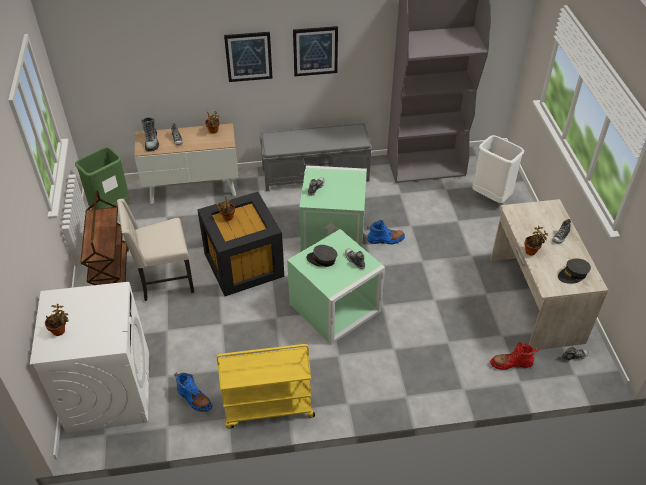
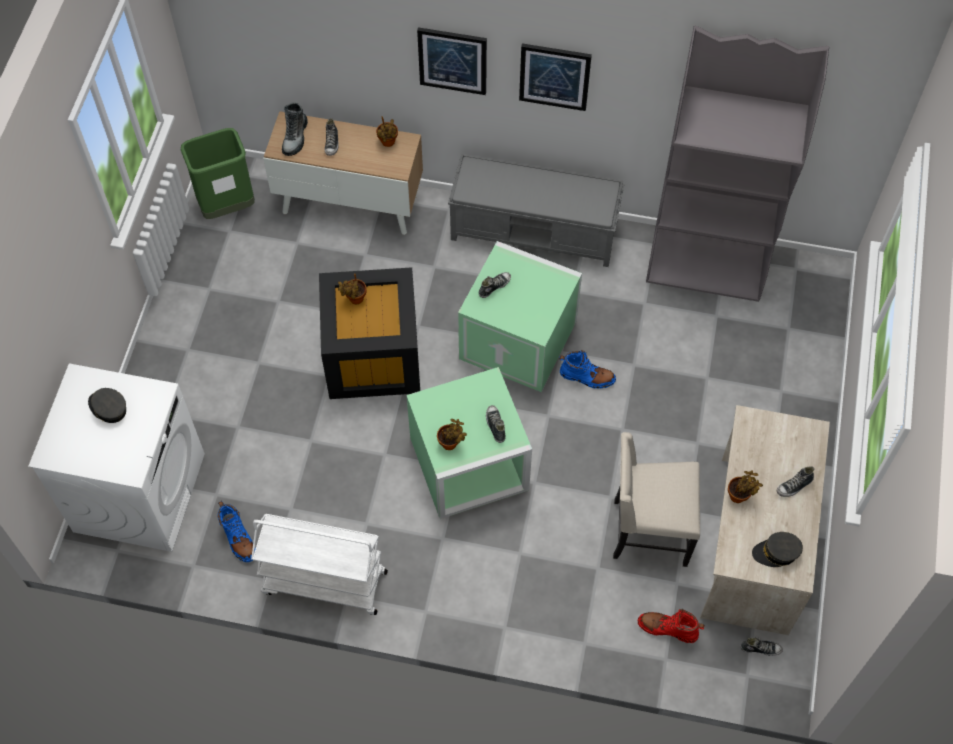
camera: 20 degrees right, 15 degrees up
(60, 331) = (75, 431): potted plant -> potted plant (451, 444)
(111, 275) = (194, 318): brown cart -> none
(164, 281) = (260, 349): beige chair -> beige chair (647, 531)
(268, 408) = (323, 583): yellow cart -> white cart
(322, 259) = (452, 410): grey cap -> grey cap (108, 408)
(491, 197) = (779, 351): white trash can -> none

